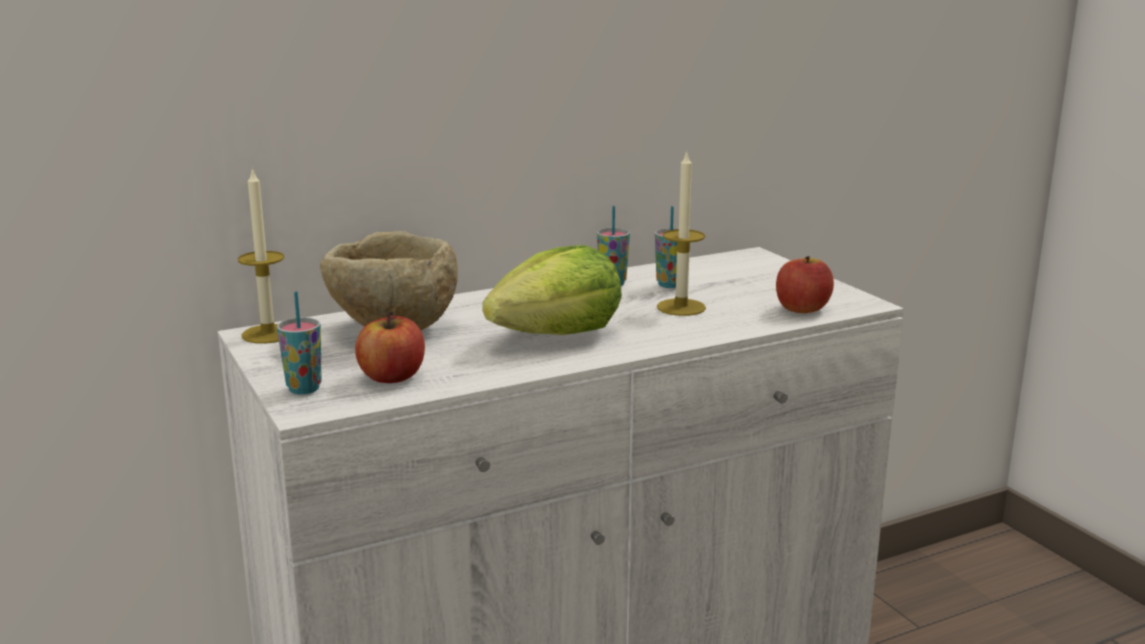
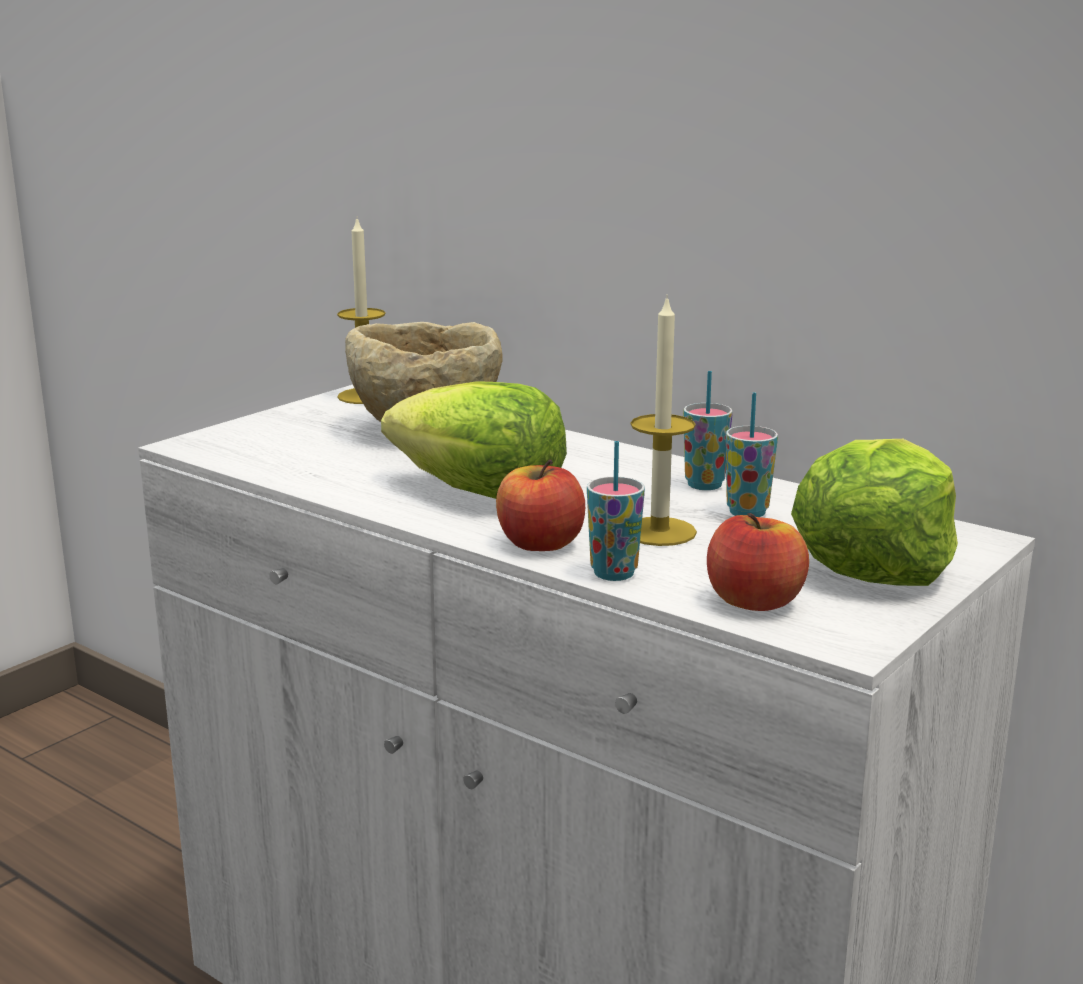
camera: 65 degrees right, 0 degrees up
(304, 389) = (236, 434): cup -> cup (614, 573)
(392, 377) = (289, 454): apple -> apple (540, 544)
(769, 278) = (875, 563): none -> lettuce

